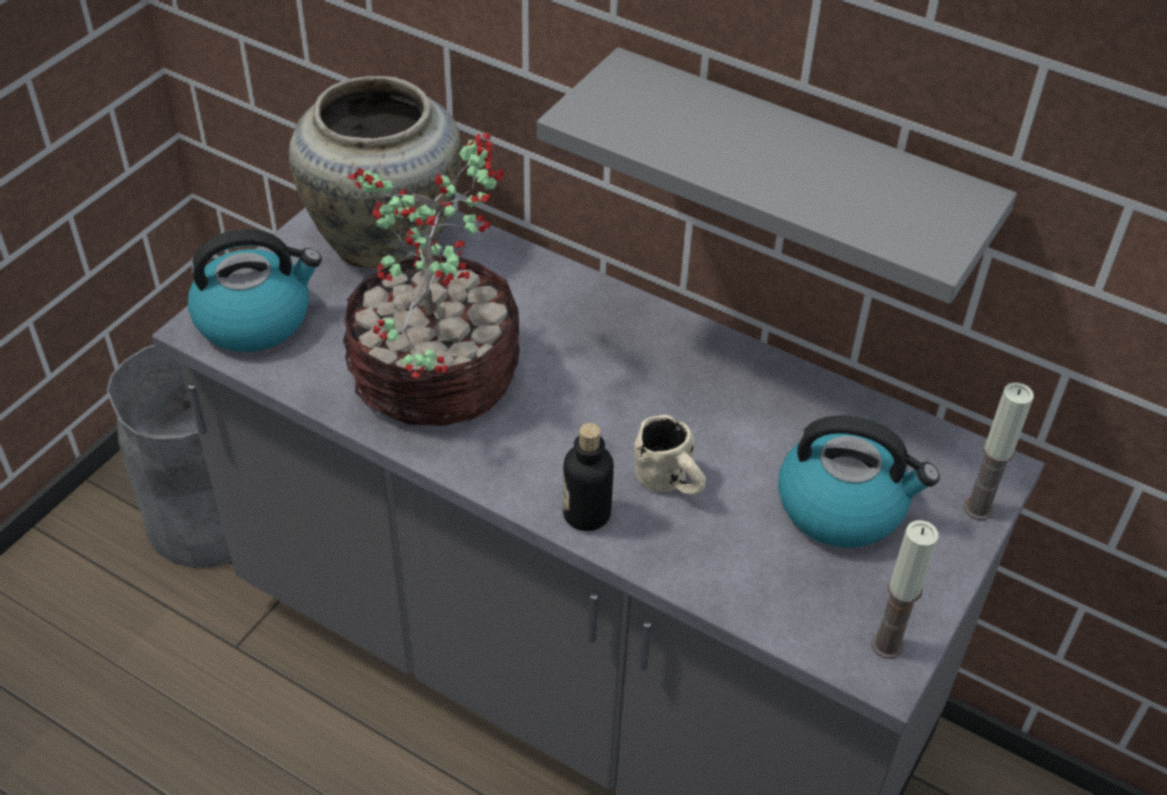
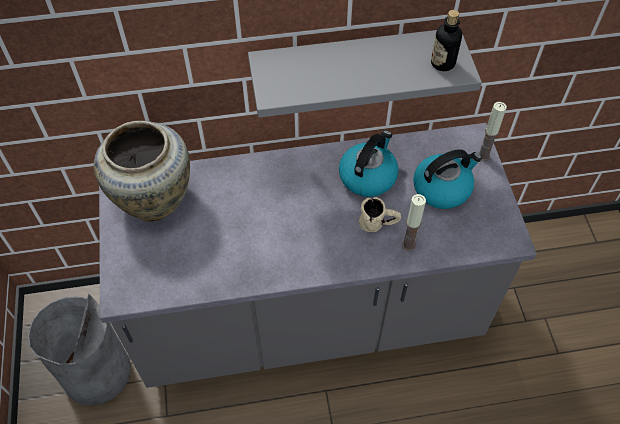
camera: 40 degrees left, 10 degrees up
(255, 318) = (139, 275): kettle -> kettle (368, 176)
(434, 380) = (246, 247): potted plant -> none
(586, 514) = (362, 259): bottle -> bottle (442, 63)
(886, 645) = (505, 230): candle -> candle (408, 245)

